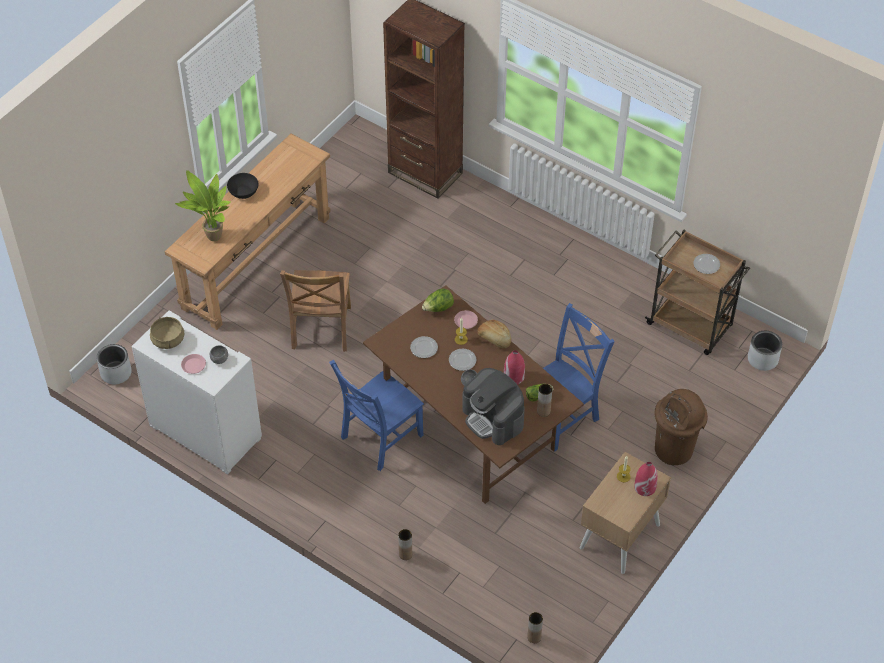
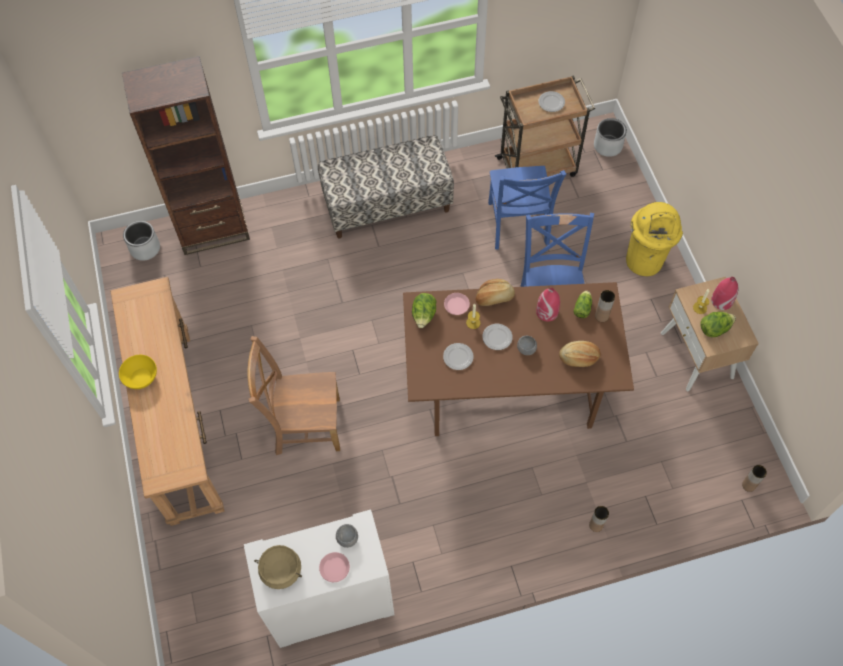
camera: 50 degrees left, 10 degrees up
(116, 372) = (191, 636): grey planter -> grey planter (145, 248)
(212, 238) = (169, 442): potted plant -> none
(243, 192) = (141, 377): black bowl -> yellow bowl
(321, 330) = (304, 425): brown chair -> brown chair turned 135 degrees clockwise
(379, 438) = (460, 461): blue chair -> blue chair (518, 226)
(493, 418) = (579, 357): coffee machine -> bread
(552, 256) = (387, 204): none -> bench
(613, 496) = (714, 329): none -> lettuce
(674, 450) = (645, 261): brown trash can -> yellow trash can

